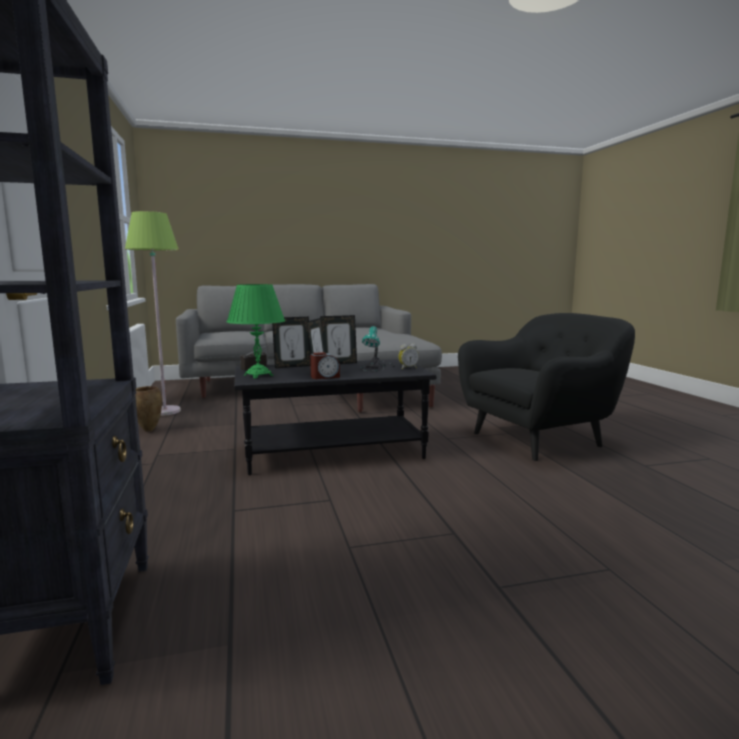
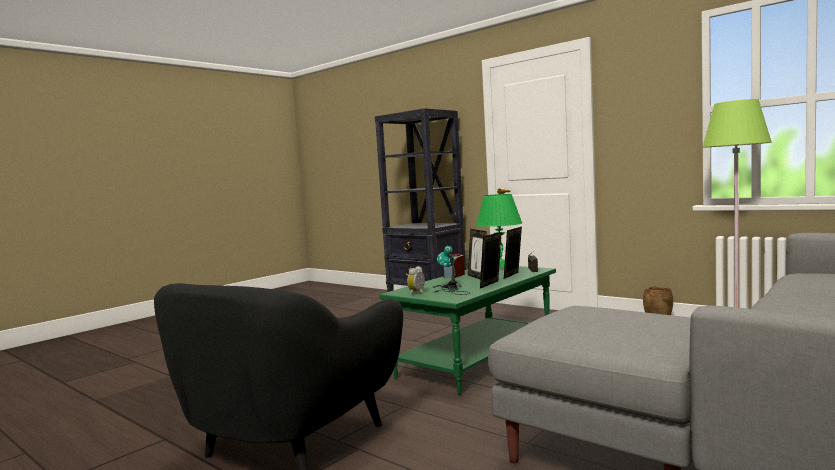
camera: 145 degrees right, 5 degrees down
(333, 451) = (477, 360): black coffee table -> green coffee table

